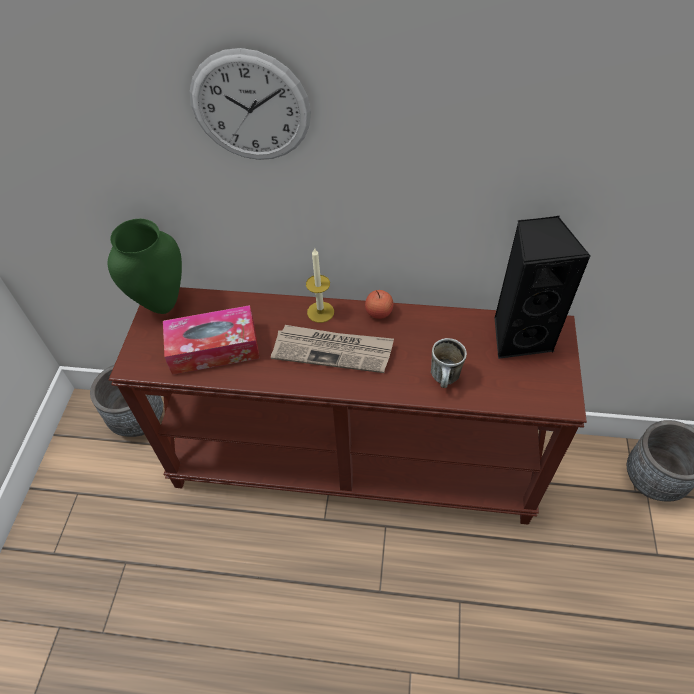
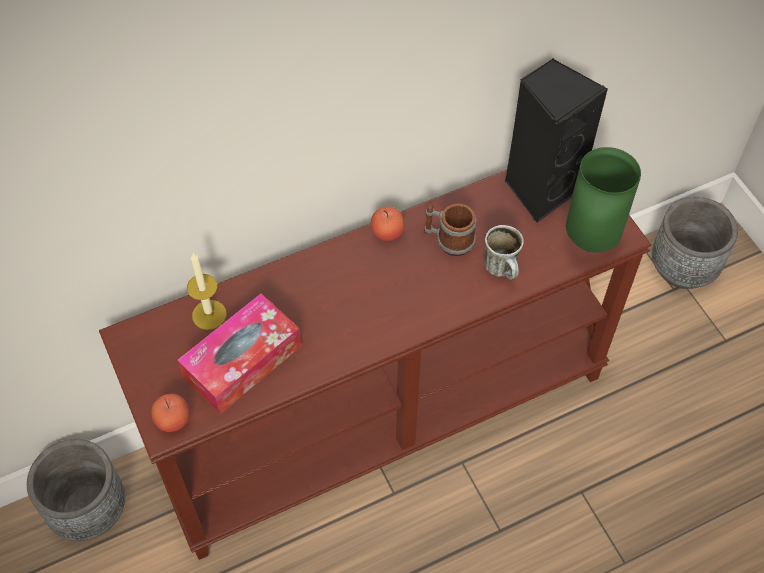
camera: 35 degrees left, 5 degrees up
(141, 362) = (173, 420): none -> apple
(162, 305) = (140, 345): green vase -> green vase (591, 242)
(250, 107) = (228, 82): wall clock -> none
(320, 312) = (326, 262): candle -> candle (209, 315)
(333, 350) = (371, 297): newspaper -> none
(419, 338) = (448, 240): none -> mug

